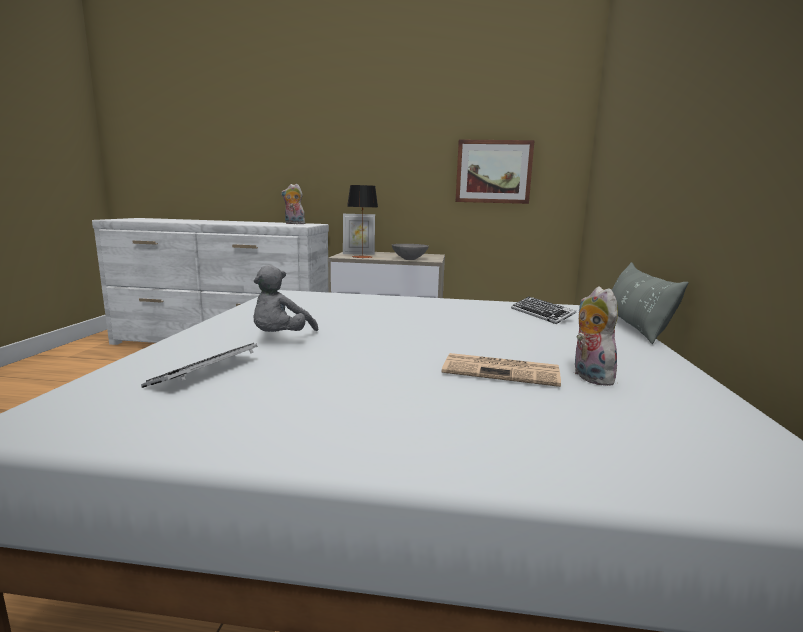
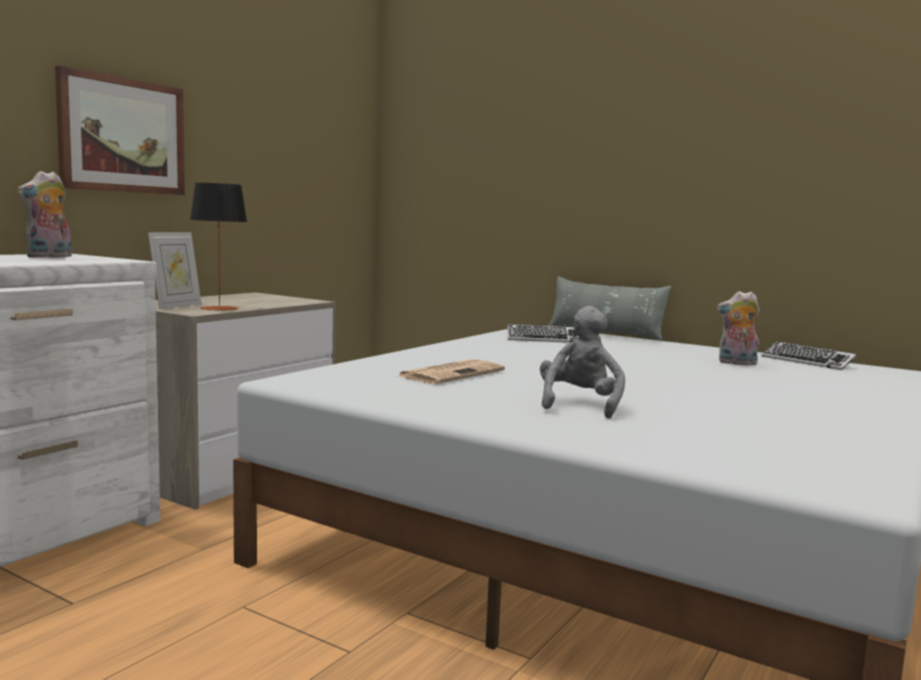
camera: 65 degrees left, 5 degrees down
(205, 372) = (706, 435): keyboard -> keyboard (807, 361)
(281, 338) = (579, 405): grey plush toy -> grey plush toy turned 120 degrees counterclockwise
(409, 259) = (284, 303): grey bowl -> none
(493, 172) = (297, 167): picture -> picture (122, 135)
(502, 371) = (719, 373): newspaper -> newspaper (452, 373)

